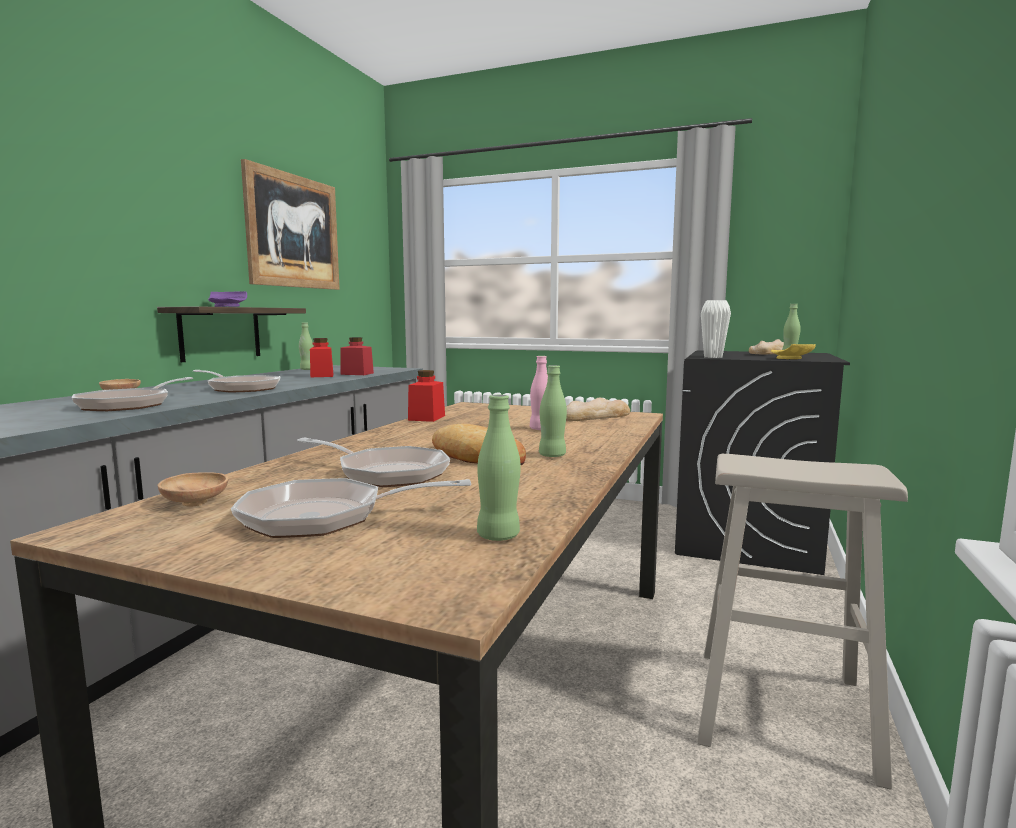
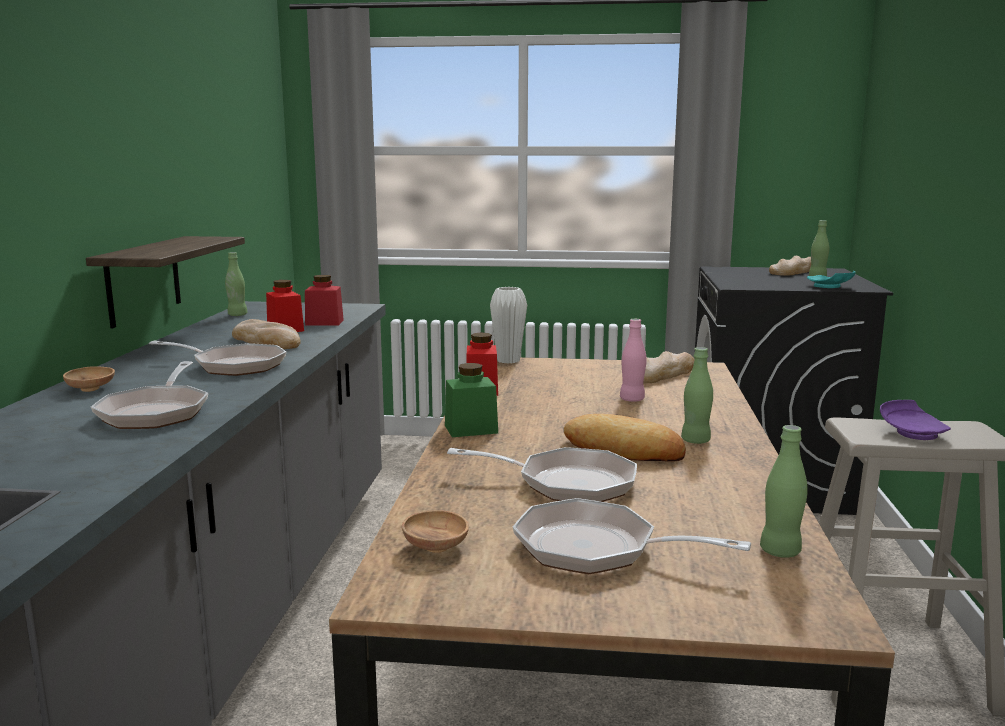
camera: 15 degrees left, 5 degrees up
(228, 306) = (167, 248): purple plate -> purple plate (912, 432)
(293, 231) = (201, 124): picture -> none
(294, 380) = (267, 341): none -> bread
(325, 517) = (597, 549): frying pan -> frying pan turned 45 degrees clockwise
(373, 437) = (471, 429): none -> green jar
(713, 357) = (746, 285): white vase -> white vase (508, 360)
(791, 359) = (830, 287): yellow plate -> turquoise plate

